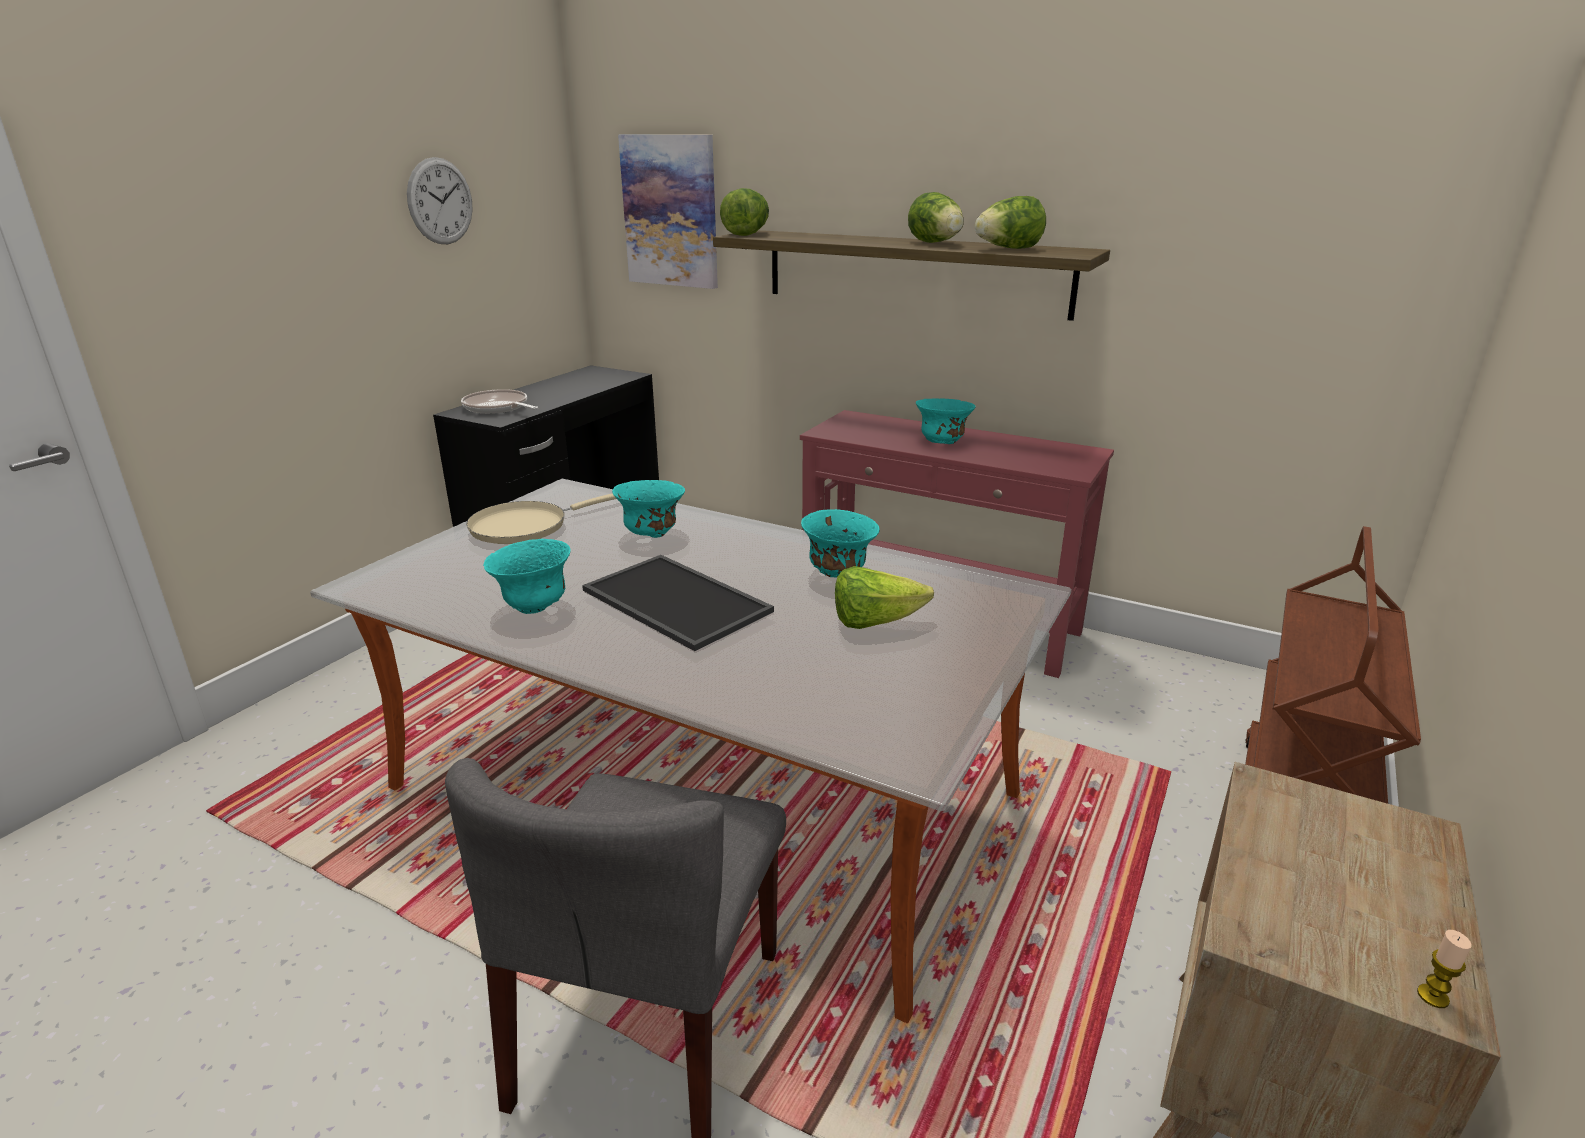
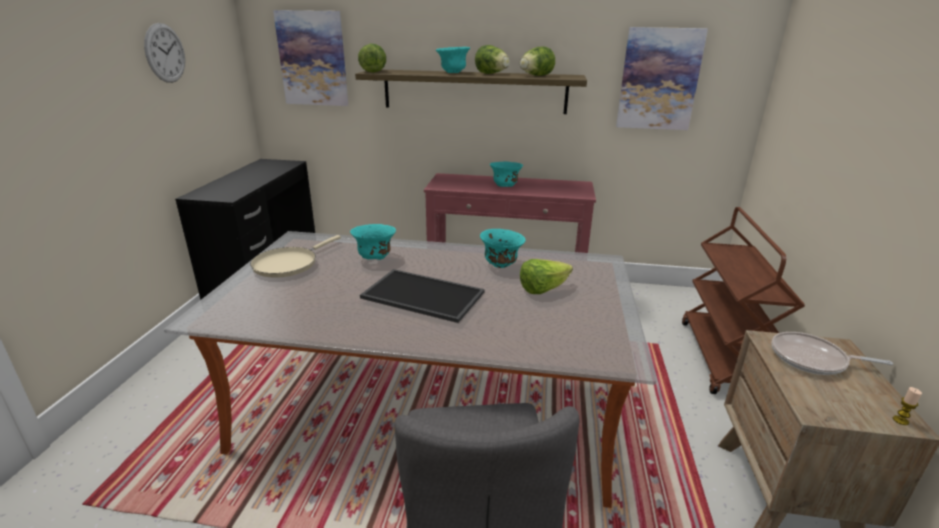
camera: 20 degrees left, 0 degrees up
(498, 408) = (220, 190): frying pan -> frying pan (812, 359)
(534, 606) = (337, 313): turquoise bowl -> turquoise bowl (453, 73)
(1257, 262) = (659, 79): none -> picture

